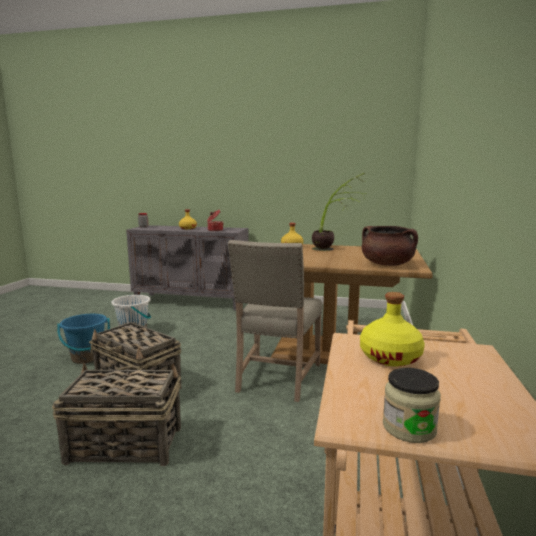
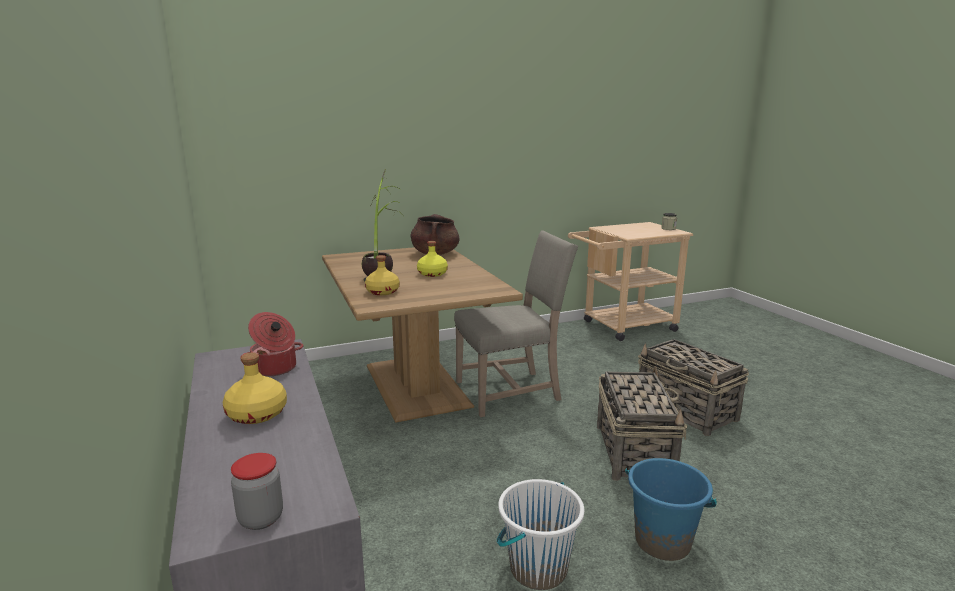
camera: 125 degrees left, 5 degrees up
(390, 357) = (632, 232): yellow bottle -> yellow bottle (432, 274)

